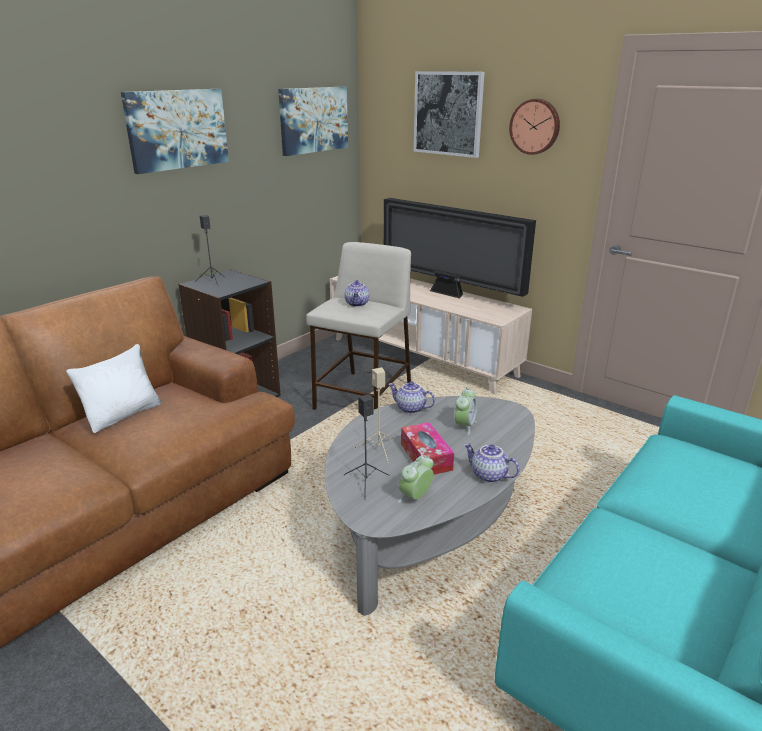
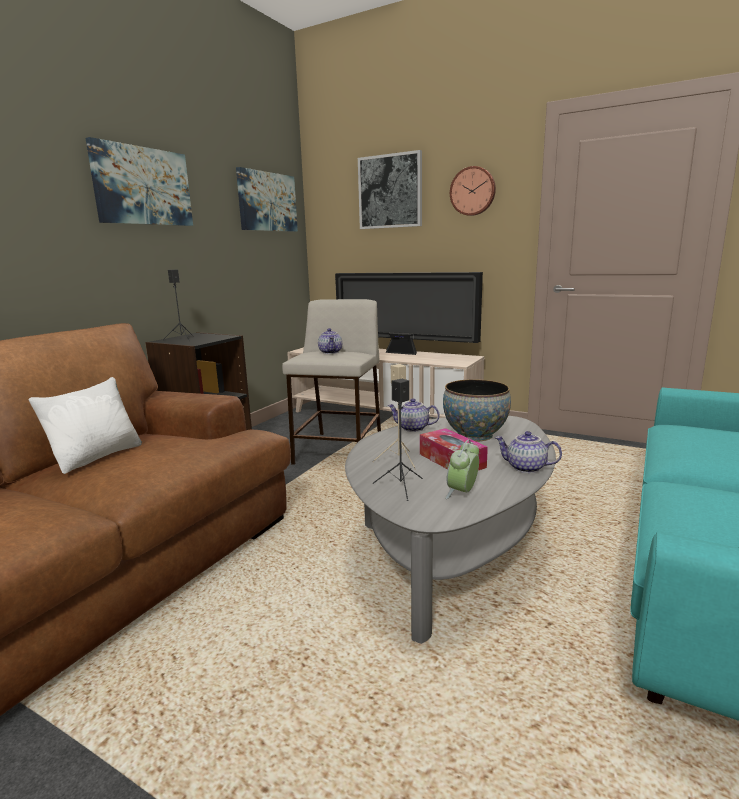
camera: 10 degrees left, 10 degrees down
(464, 426) = (475, 435): alarm clock -> bowl

